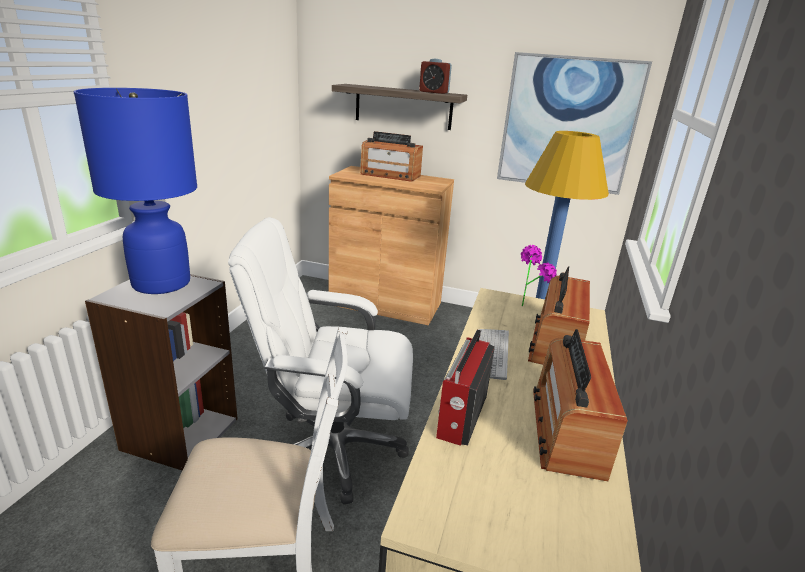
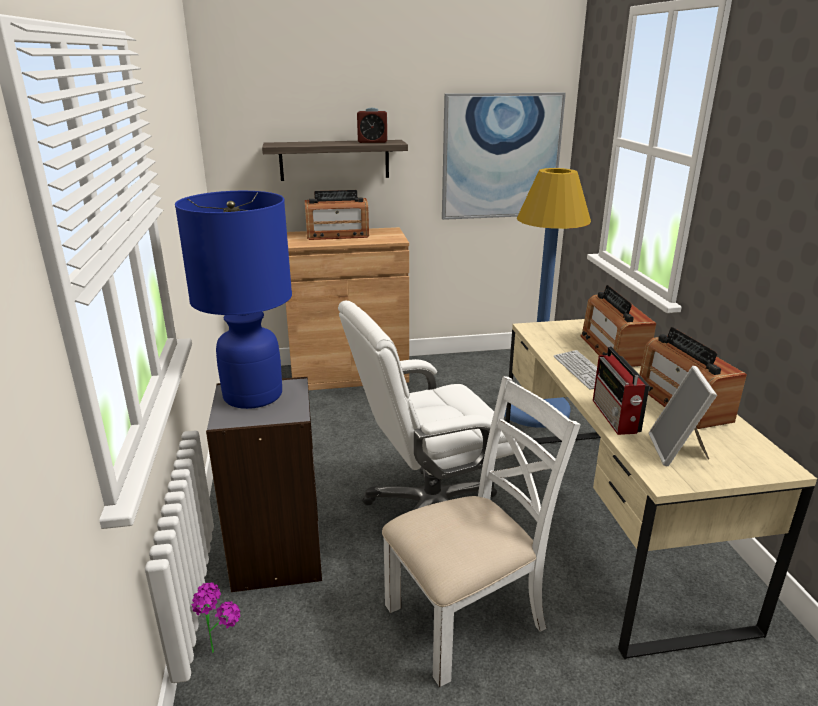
camera: 25 degrees left, 0 degrees up
(483, 488) = (677, 451): none -> picture frame
(527, 304) = (561, 327): potted plant -> potted plant (220, 645)

